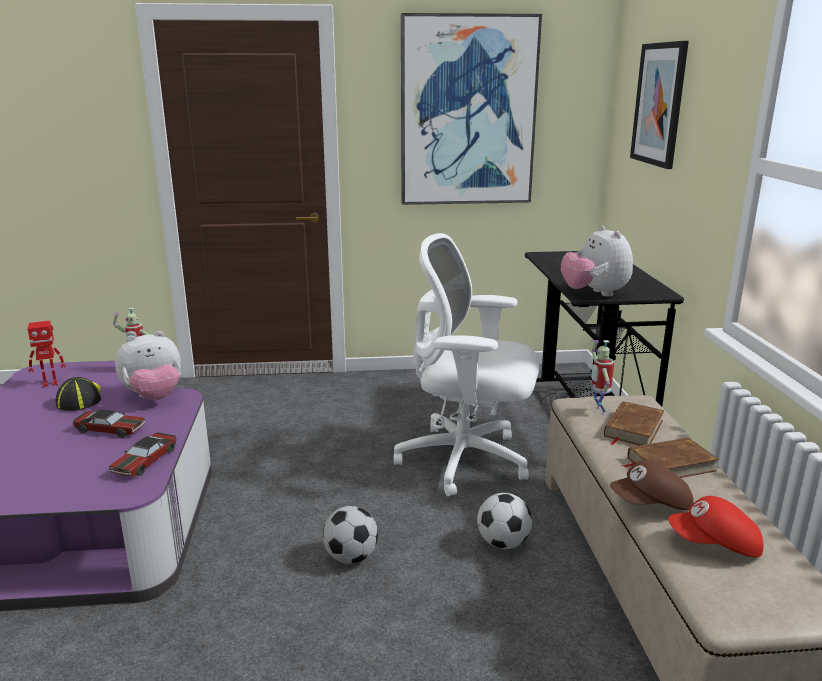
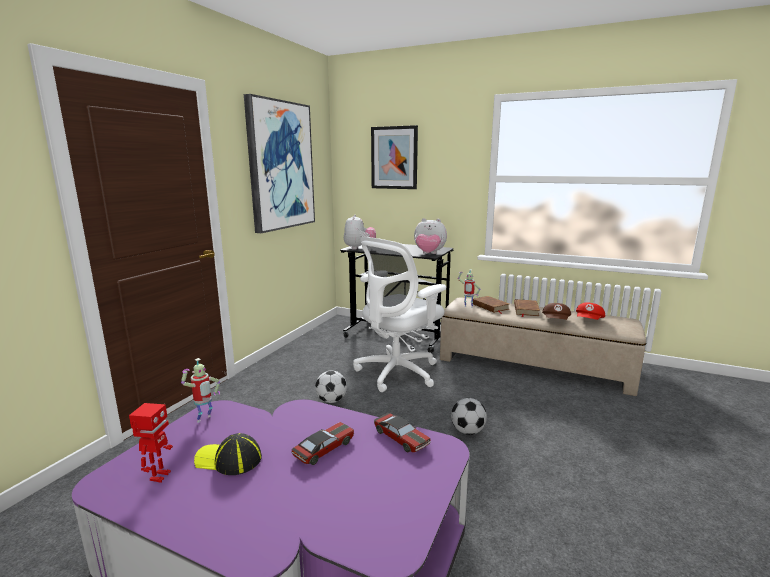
camera: 60 degrees left, 5 degrees down
(154, 397) = (283, 420): plush toy -> plush toy (359, 248)
(503, 543) = (484, 386): football -> football (331, 400)

